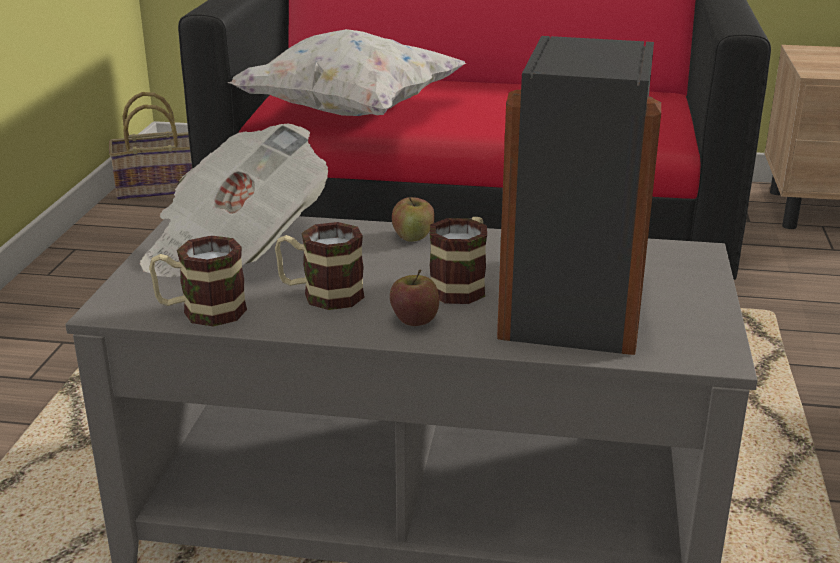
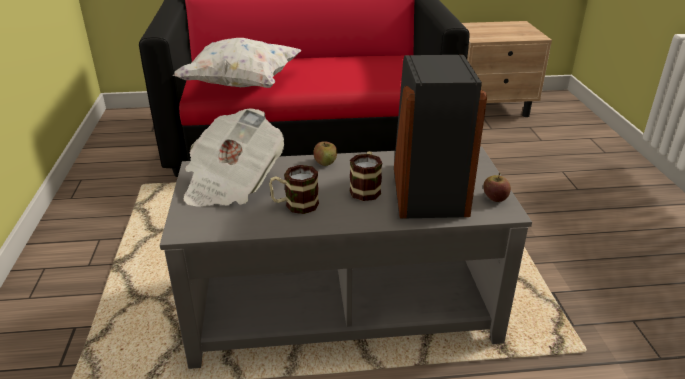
camera: 15 degrees left, 5 degrees up
(160, 187) = (117, 134): basket -> none
(201, 312) = (234, 225): mug -> none
(414, 319) = (352, 213): apple -> apple (495, 198)

